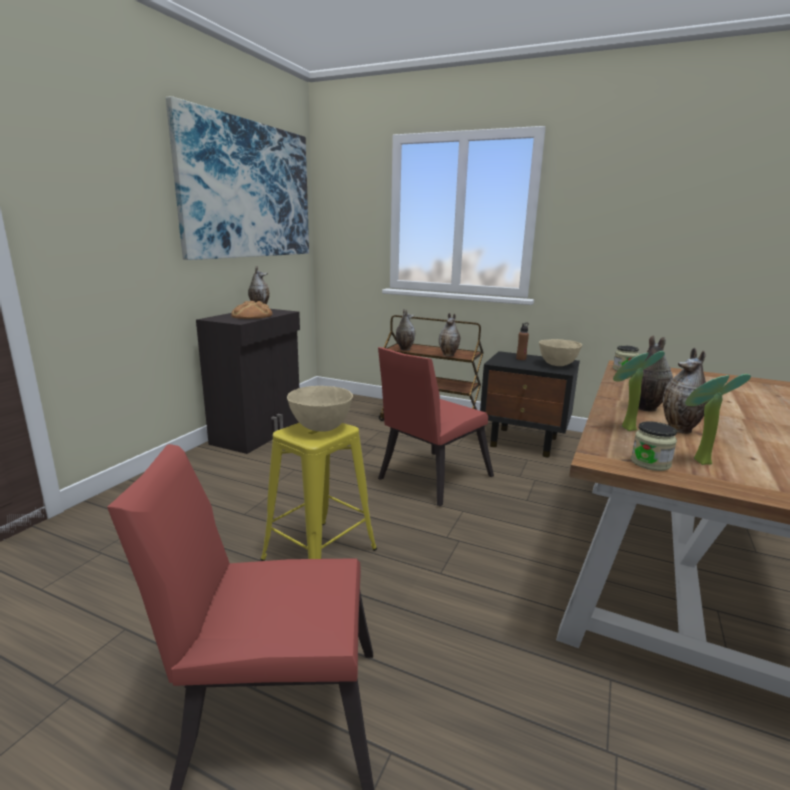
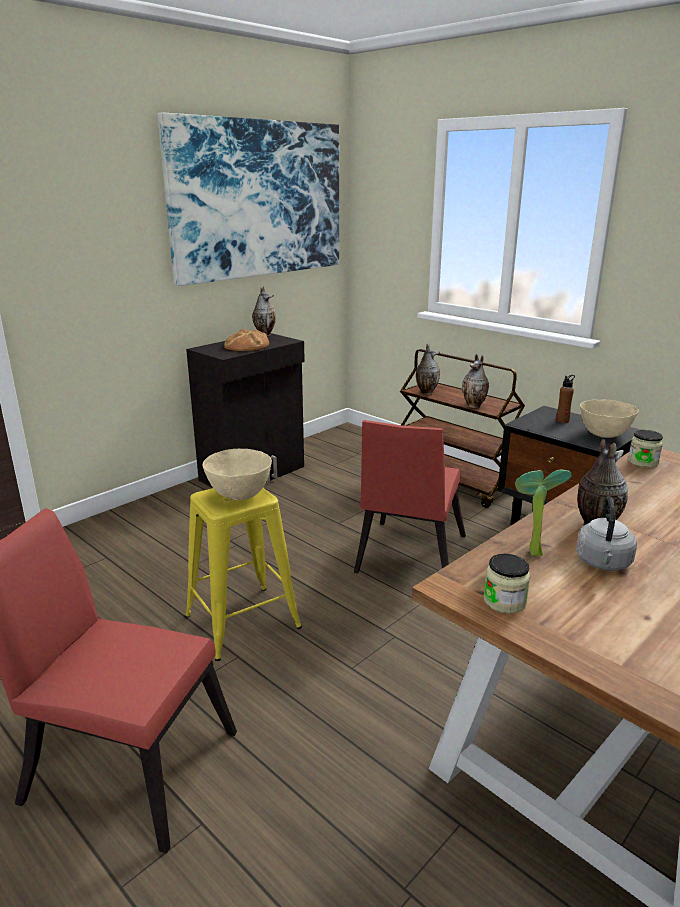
camera: 20 degrees right, 5 degrees up
(430, 479) = (408, 557): red chair -> red chair turned 45 degrees counterclockwise
(681, 430) = (603, 563): vase -> grey kettle
(697, 461) = (566, 609): potted plant -> none

